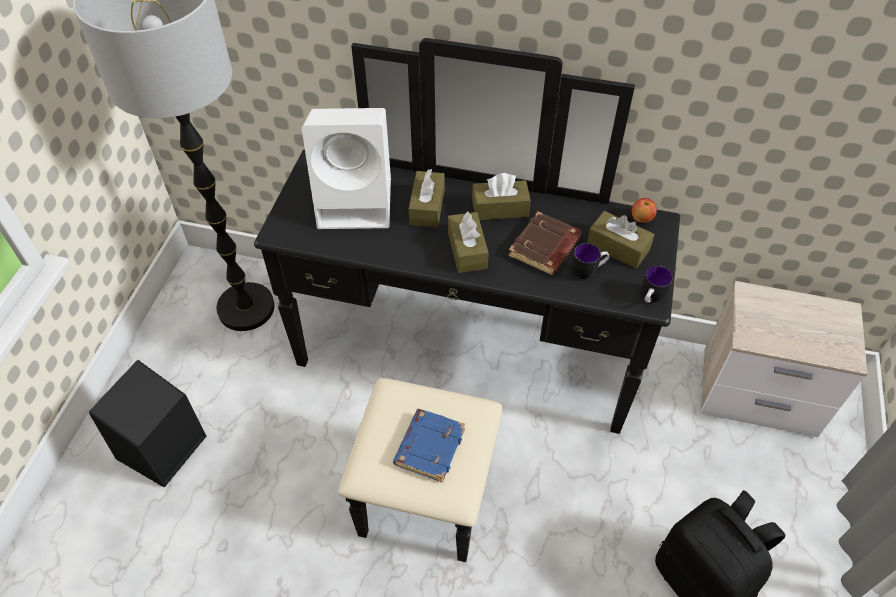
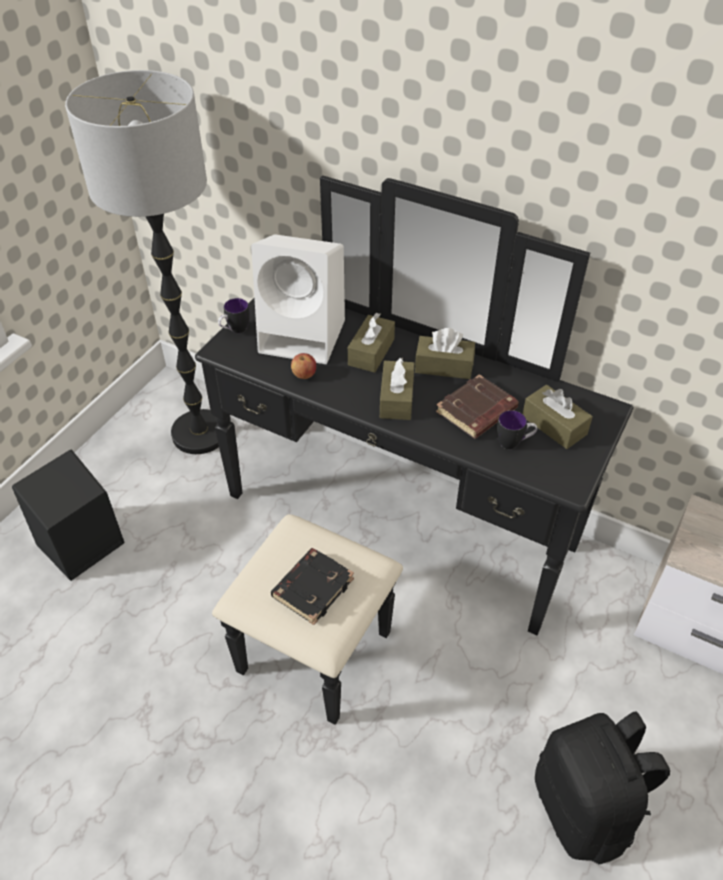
camera: 15 degrees right, 5 degrees down
(429, 446) = (312, 587): blue book -> black book
(641, 218) = (589, 402): apple -> apple (304, 375)
(650, 300) = (571, 482): mug -> mug (235, 330)

